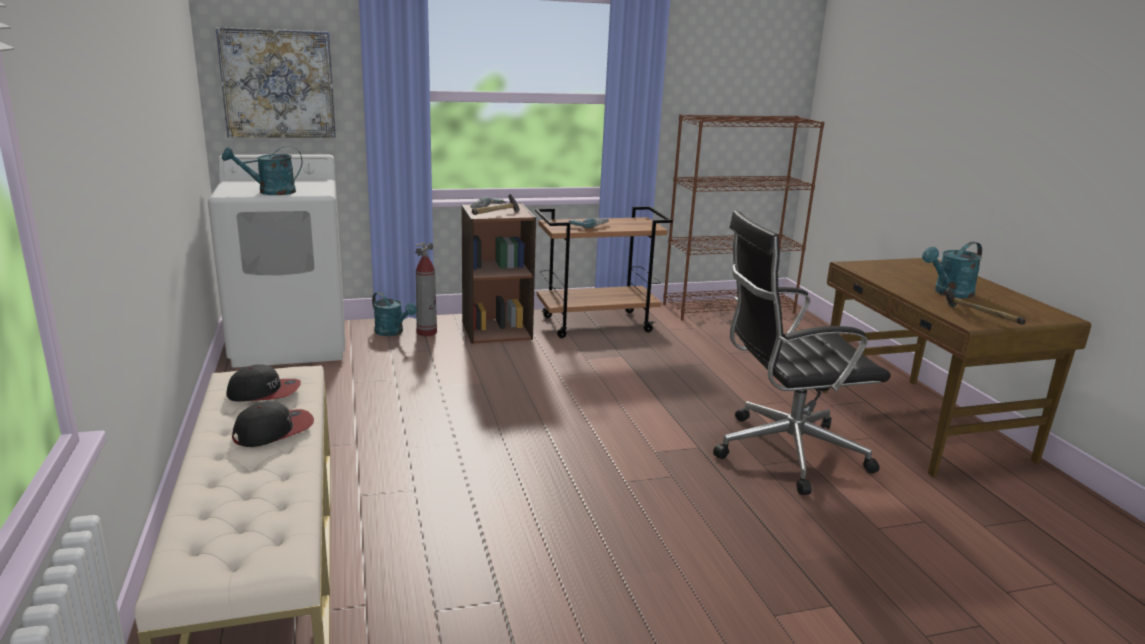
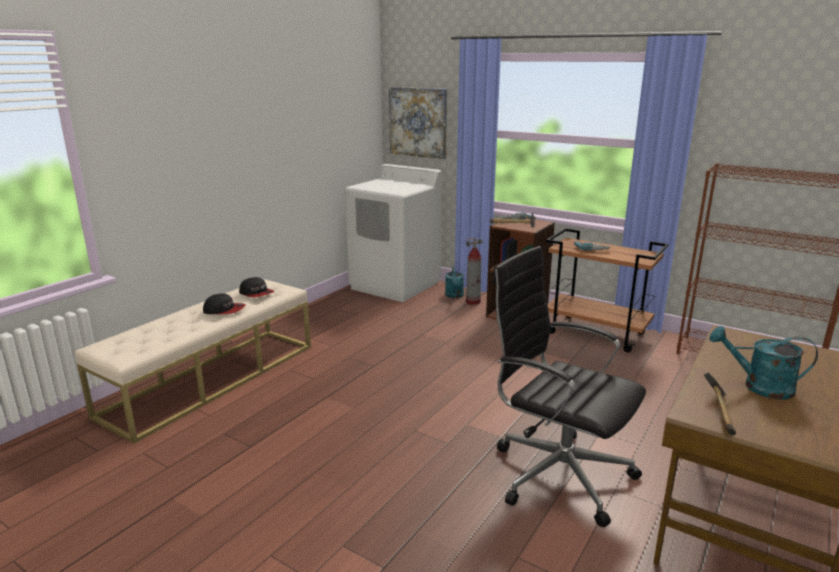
camera: 50 degrees right, 0 degrees up
(270, 192) = (377, 188): turquoise watering can -> none

